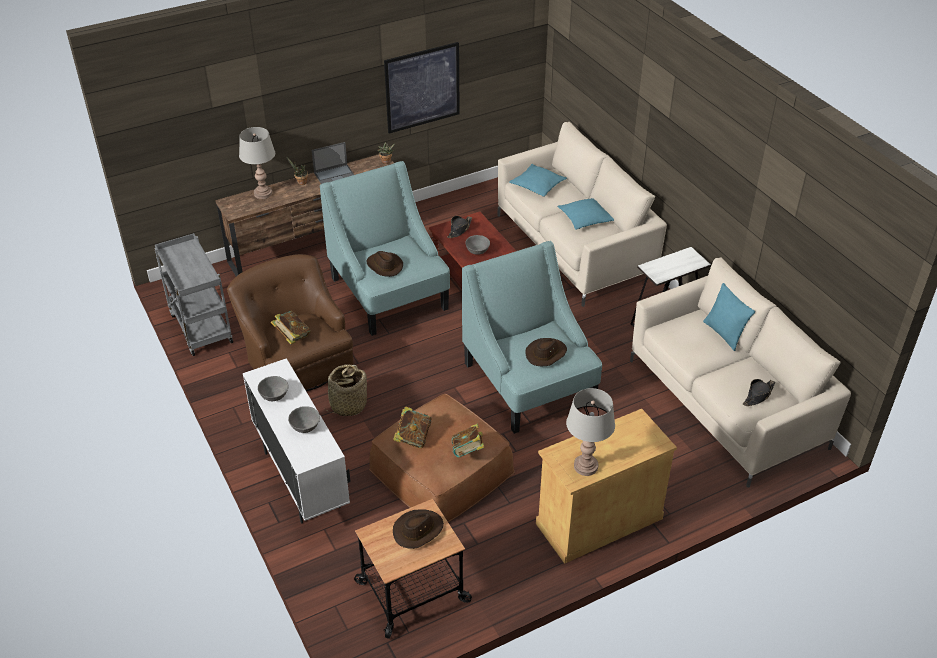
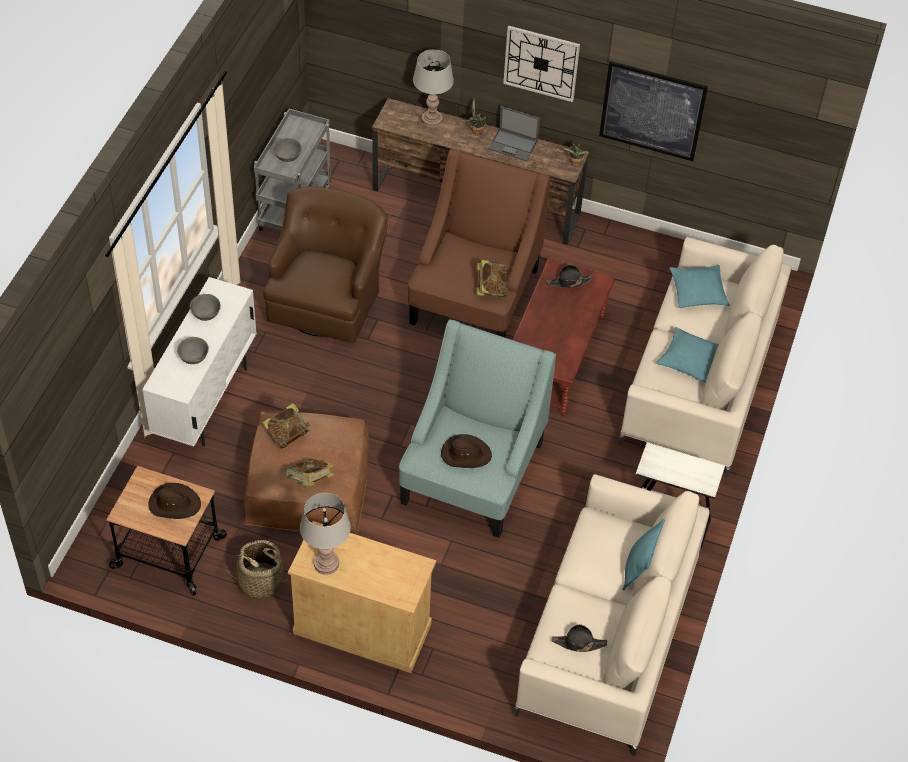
camera: 45 degrees right, 10 degrees up
(292, 336) = (308, 274): book -> book (491, 289)
(332, 93) = (541, 63): none -> wall clock
(348, 405) = (314, 369): basket -> basket (260, 581)
(384, 266) = (453, 266): brown hat -> none
(389, 294) = (474, 296): turquoise armchair -> brown armchair
(477, 250) = (555, 314): grey bowl -> grey bowl (287, 156)

